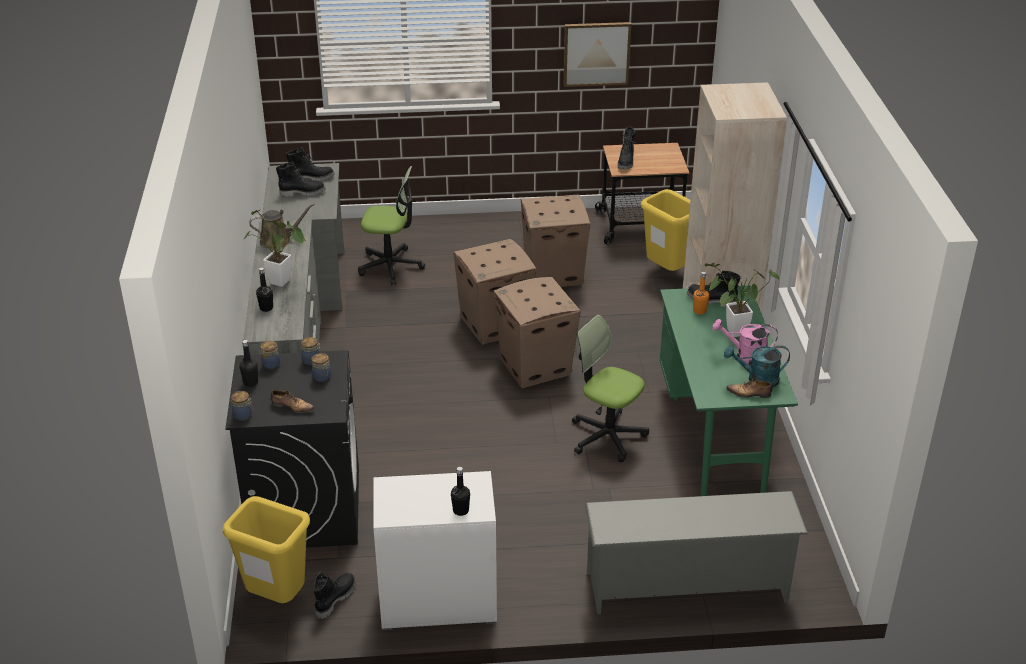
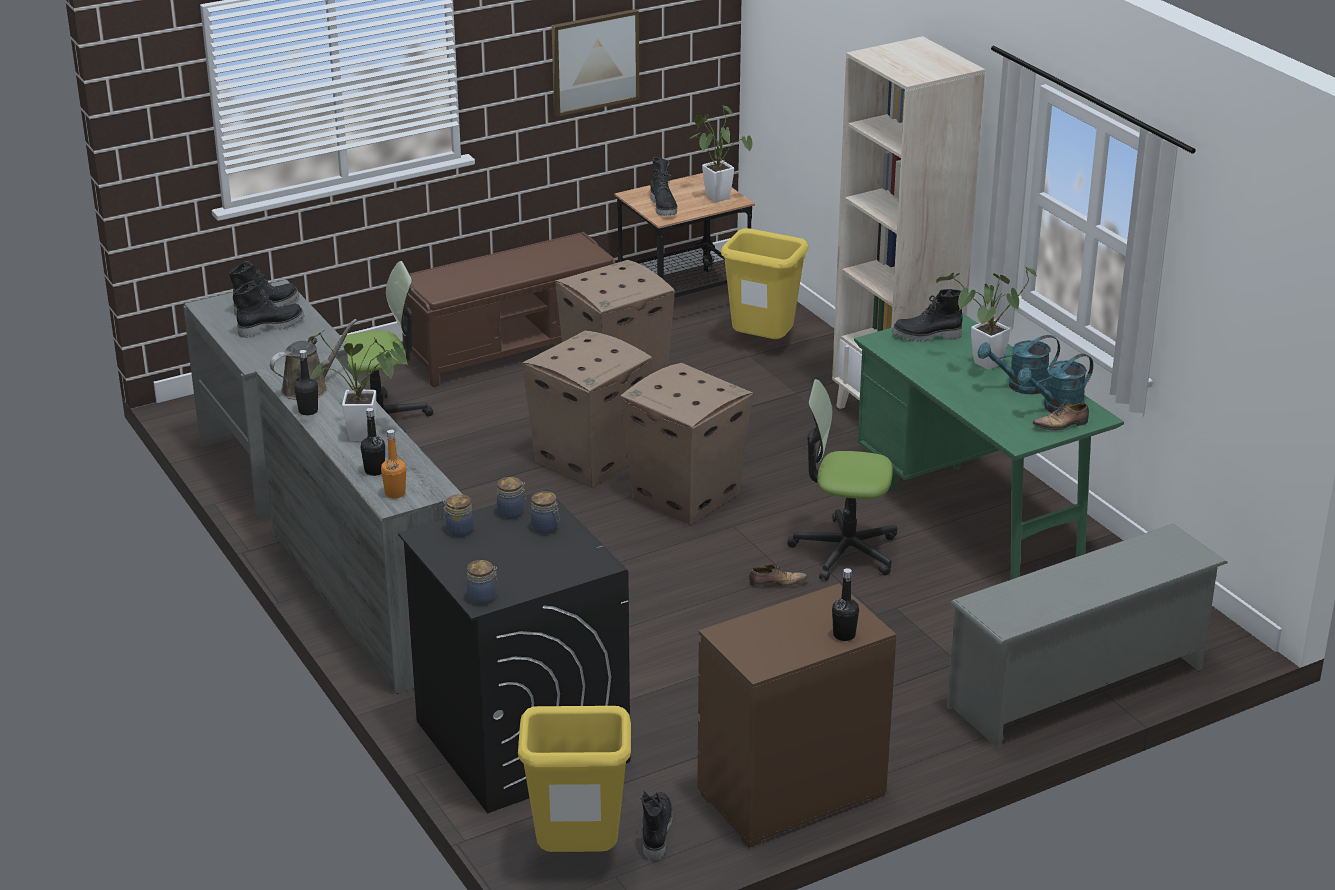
camera: 25 degrees left, 5 degrees down
(250, 382) = (452, 558): black bottle -> black bottle (308, 411)
(292, 406) = (538, 570): shoe -> shoe (776, 583)
(437, 601) = (790, 794): white dresser -> brown dresser
(507, 235) = (512, 347): none -> brown bench
(666, 161) = (715, 196): none -> potted plant
(699, 311) = (923, 350): orange bottle -> orange bottle (395, 493)
(745, 356) = (1020, 386): pink watering can -> turquoise watering can

